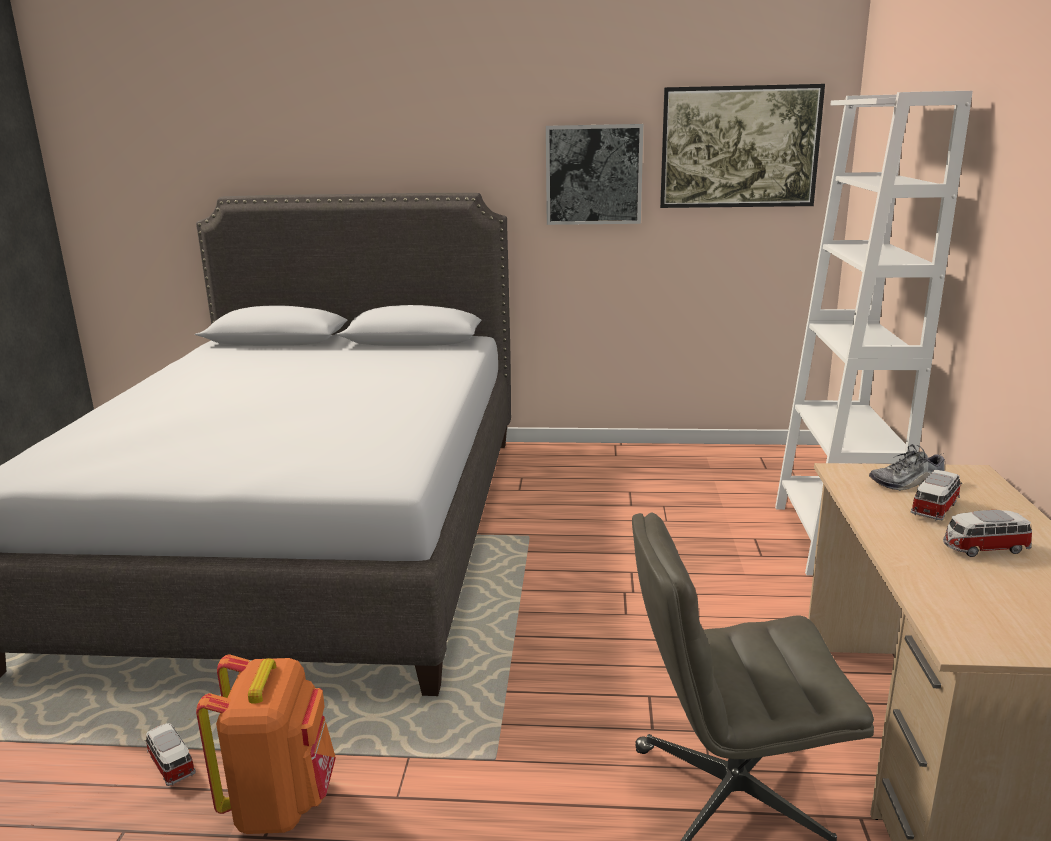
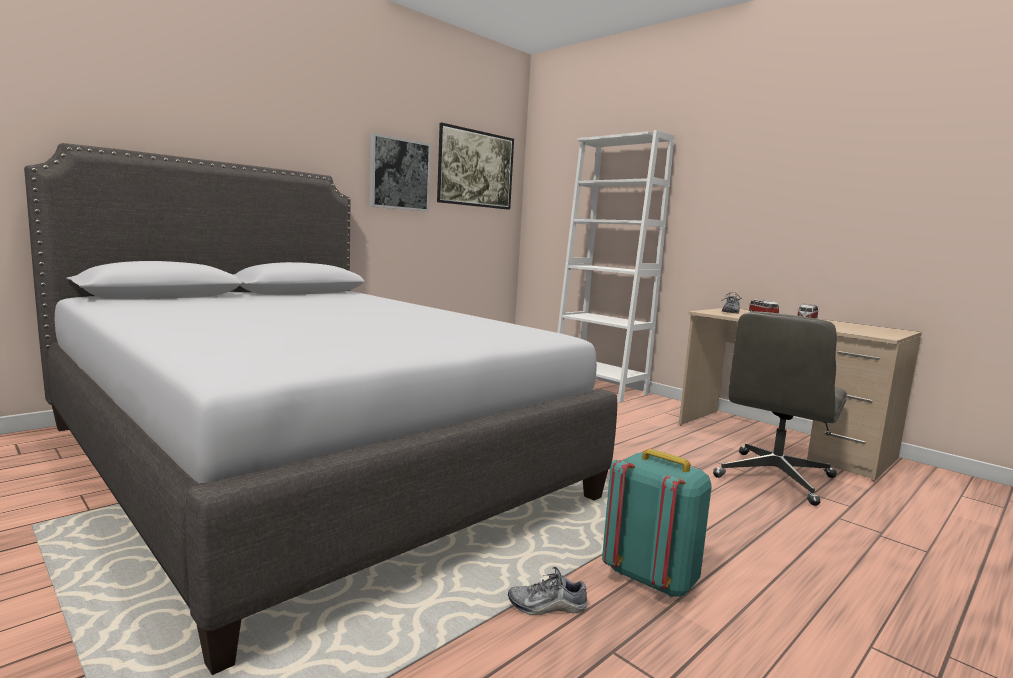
camera: 50 degrees left, 10 degrees down
(171, 764) = (547, 606): toy car -> shoe
(281, 803) = (651, 578): orange backpack -> turquoise backpack

